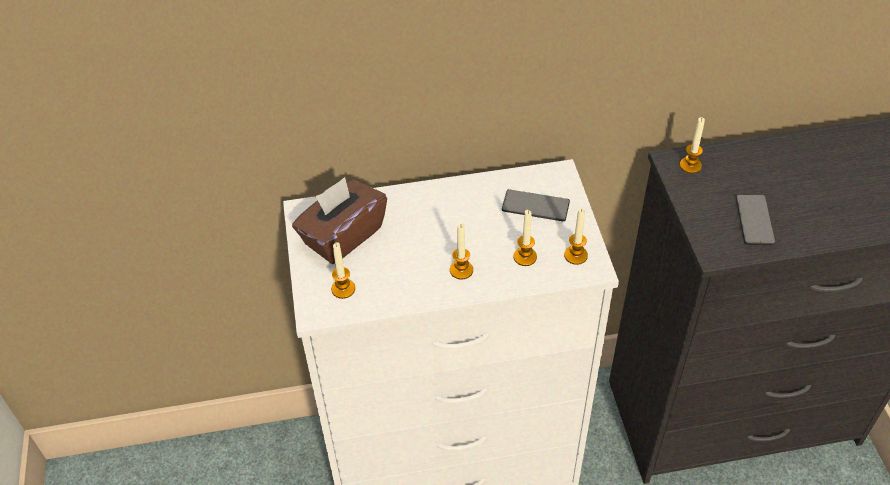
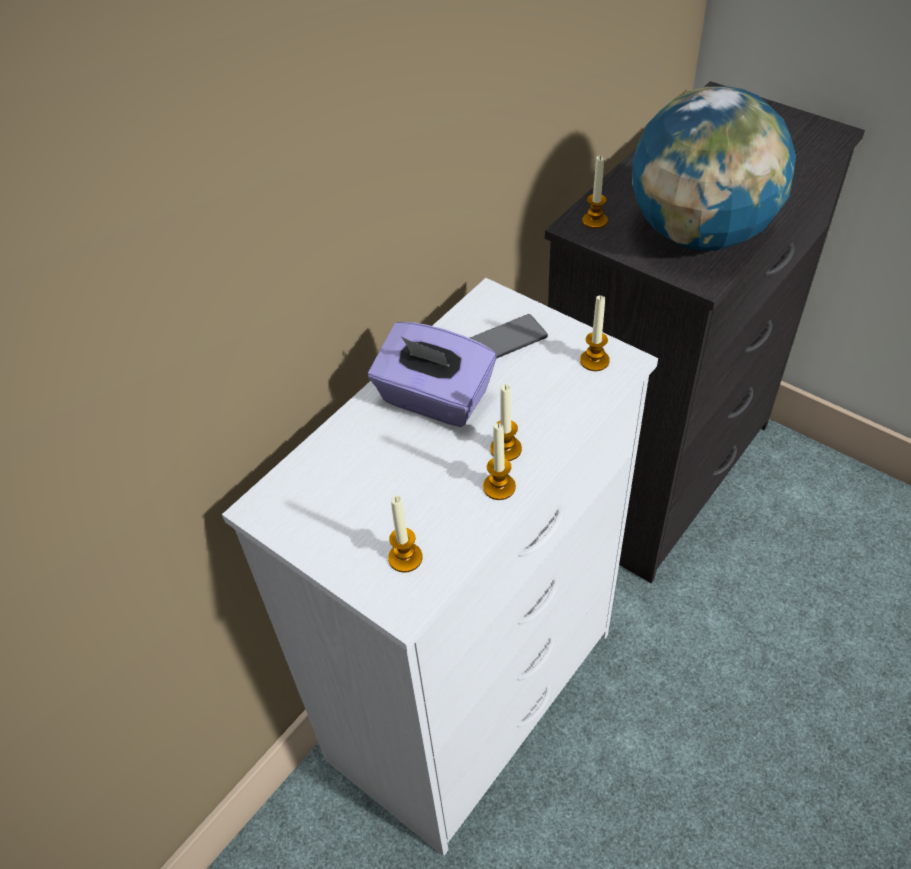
camera: 40 degrees left, 0 degrees up
(342, 236) = (338, 503): brown tissue box -> none
(455, 214) = (434, 399): none -> purple tissue box
(525, 257) = (551, 394): candle -> candle (499, 487)
(754, 220) = (700, 234): phone -> globe

